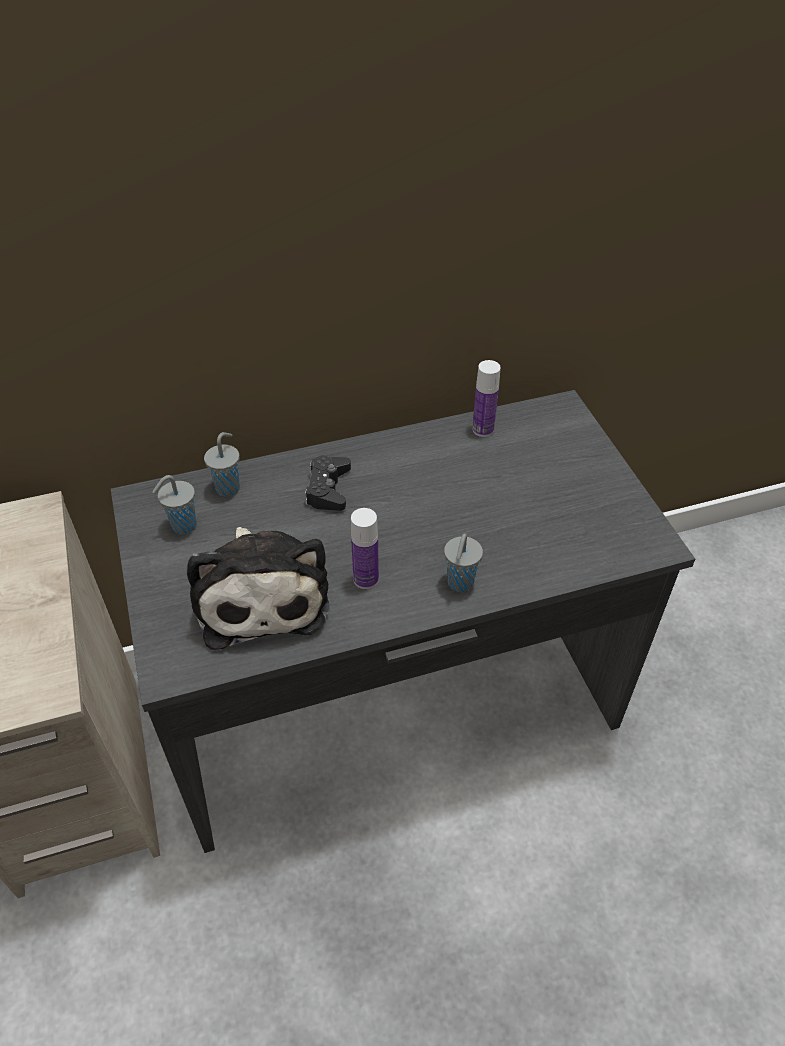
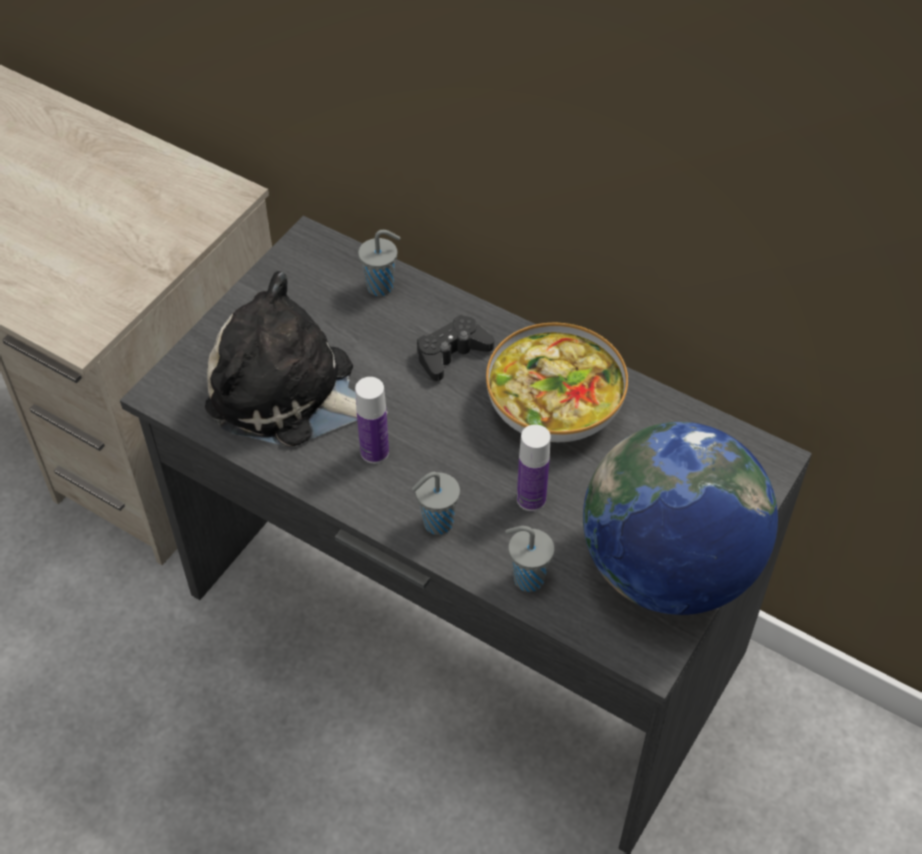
camera: 50 degrees right, 5 degrees up
(182, 526) = (309, 290): grey cup -> grey cup (526, 578)
(261, 594) = (289, 394): plush toy -> plush toy turned 75 degrees clockwise
(425, 468) = (555, 404): none -> bowl
(483, 429) = (659, 414): bottle -> bottle (531, 499)
(601, 497) = (667, 568): none -> globe

